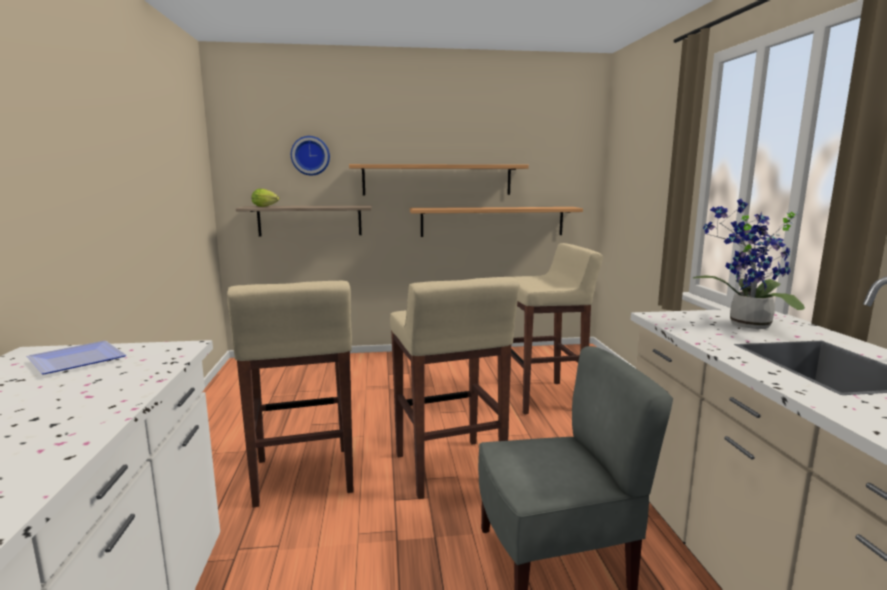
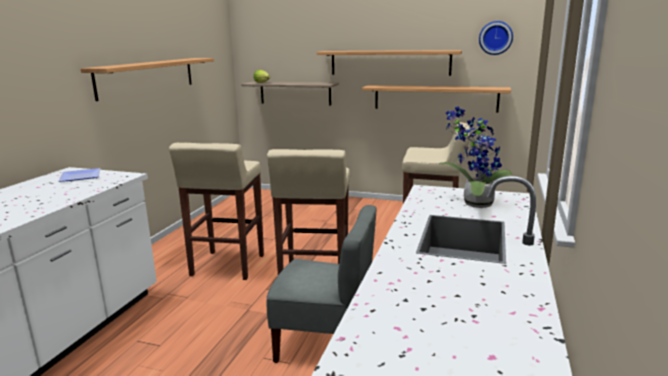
camera: 25 degrees right, 5 degrees up
(124, 188) = (147, 77): none -> shelf
(310, 155) = (296, 44): wall clock -> wall clock (495, 38)

